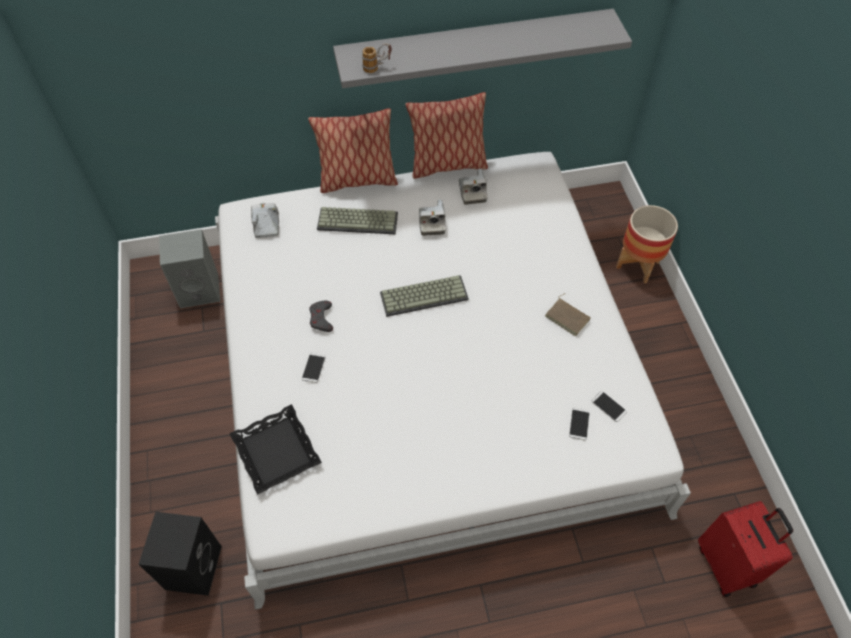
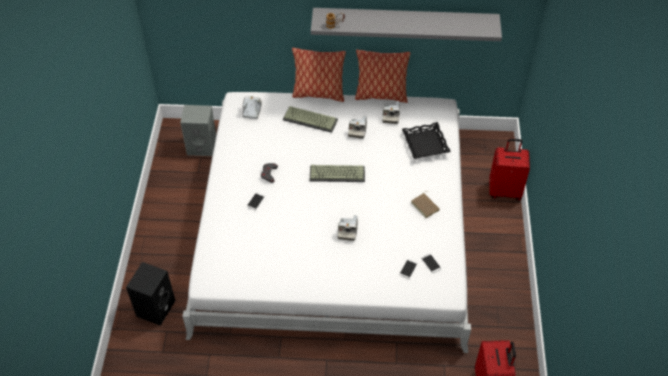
camera: 15 degrees right, 5 degrees down
(275, 452) = (219, 243): black tray -> black tray (425, 143)
(468, 383) = (347, 230): none -> camera
(638, 264) = (505, 190): planter -> red suitcase

